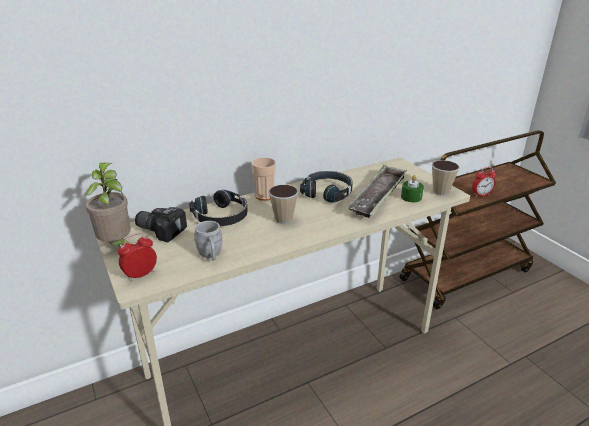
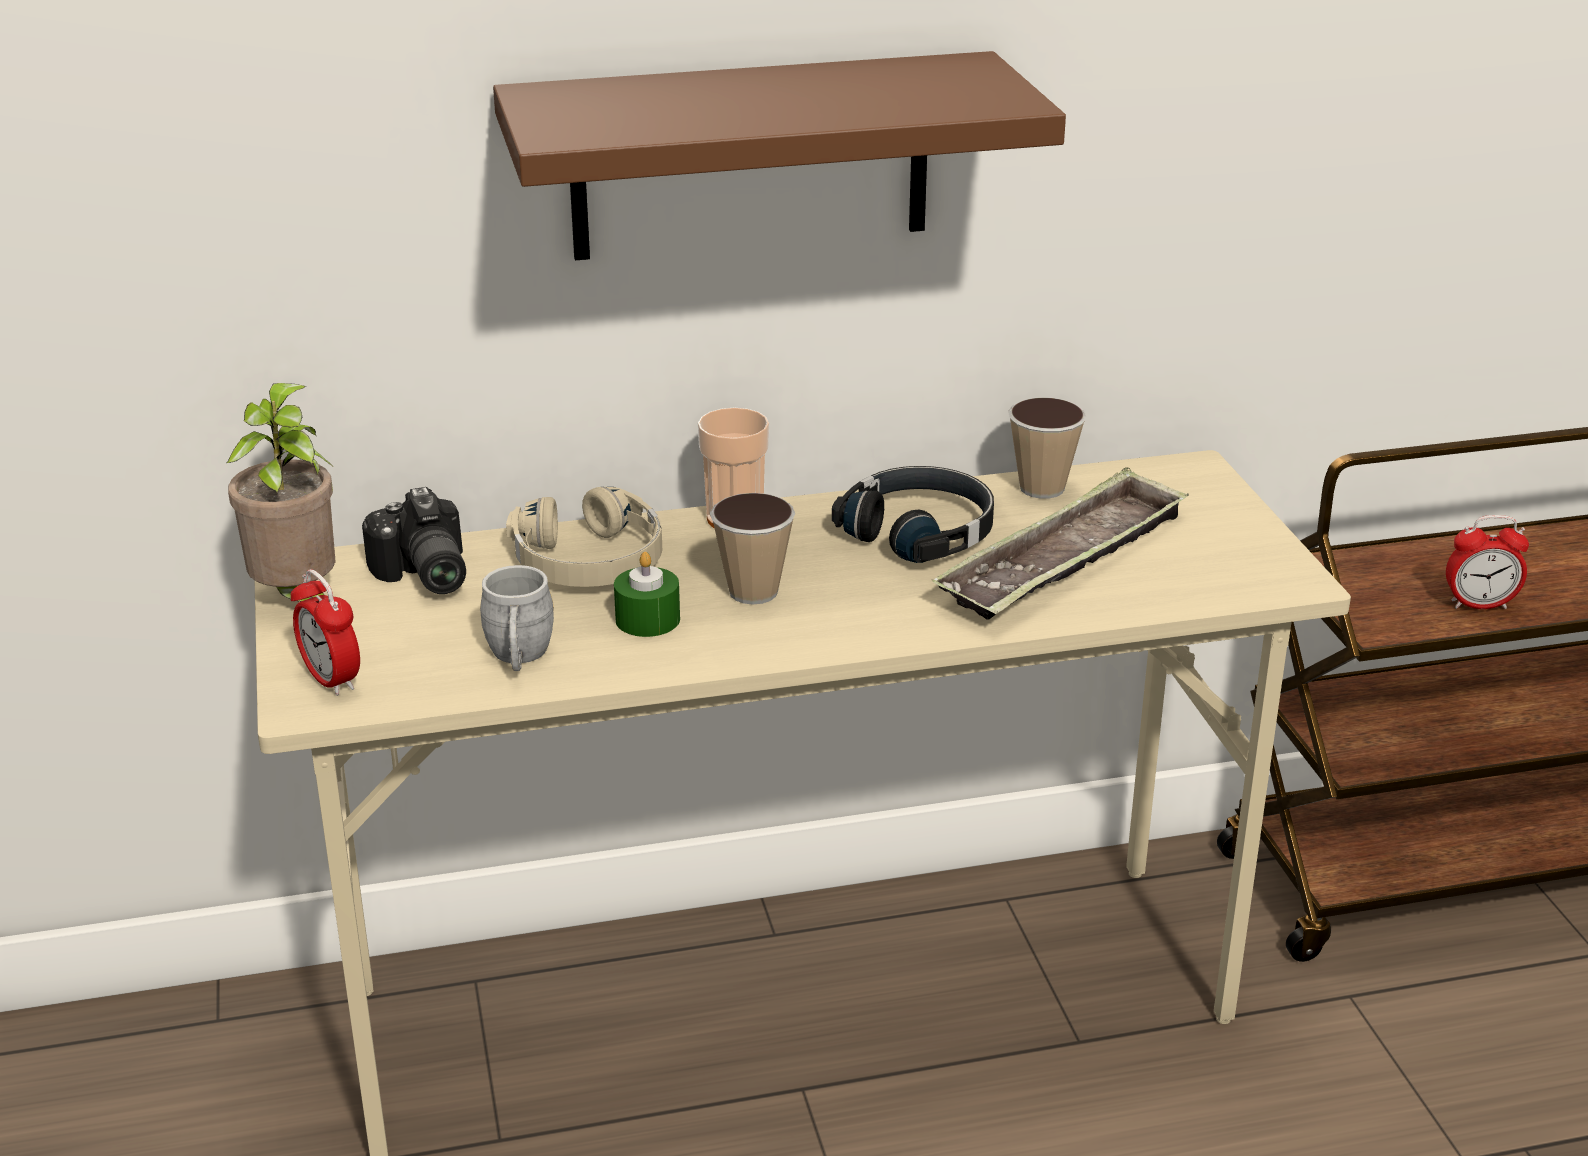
camera: 15 degrees right, 0 degrees up
(141, 275) = (331, 680): alarm clock -> alarm clock turned 105 degrees counterclockwise
(161, 230) = (422, 576): camera -> camera turned 150 degrees counterclockwise
(221, 216) = (590, 561): black headphones -> beige headphones
(262, 67) = (750, 157): none -> brown shelf
(411, 197) = (1161, 578): green candle -> green candle (647, 619)
(441, 191) = (1265, 573): cup -> cup (1042, 488)

